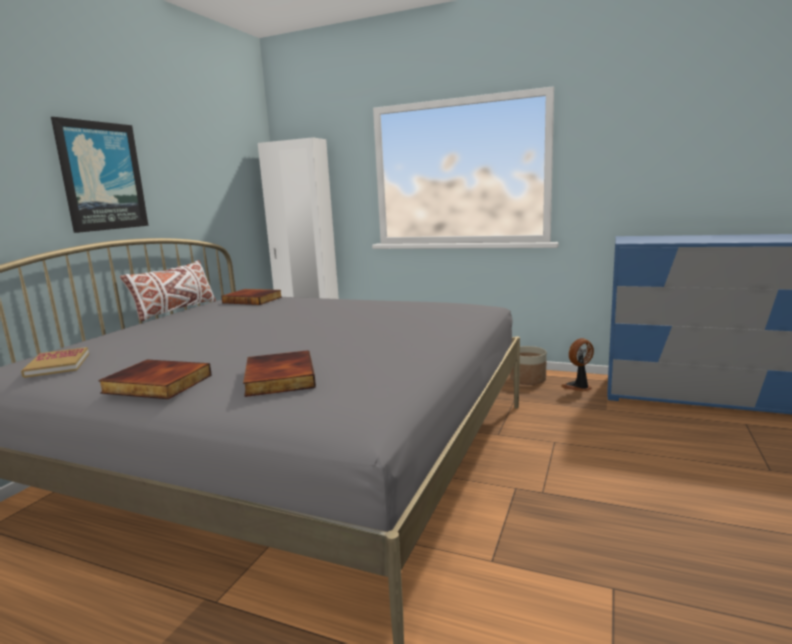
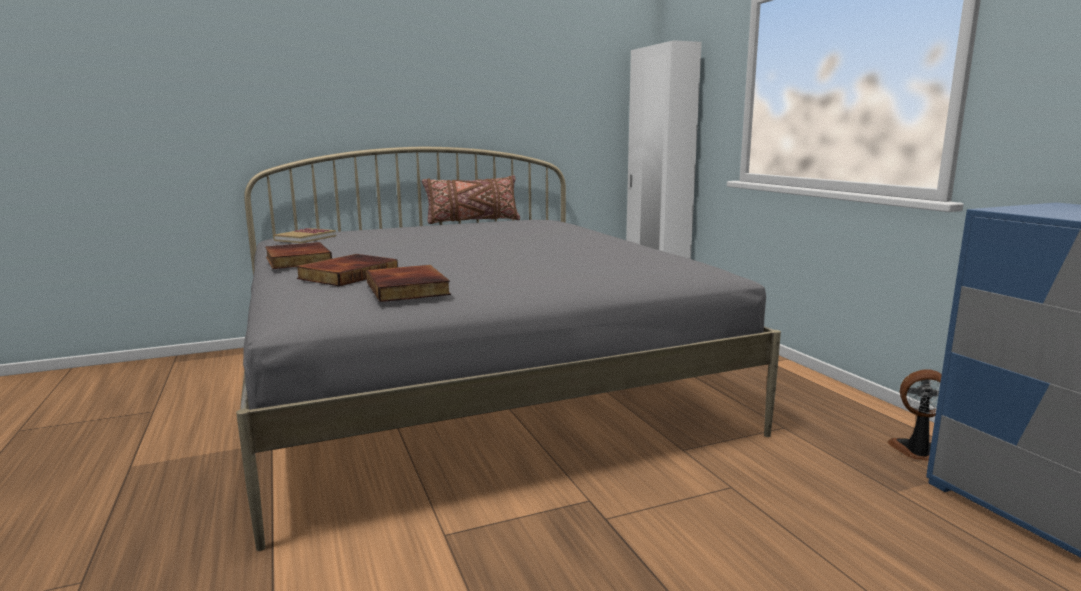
camera: 45 degrees right, 0 degrees up
(102, 176) = (426, 87): picture -> none
(175, 310) = (472, 221): white pillow -> brown pillow
(253, 300) = (539, 223): book -> book (409, 288)
(528, 379) = (857, 415): planter -> none

